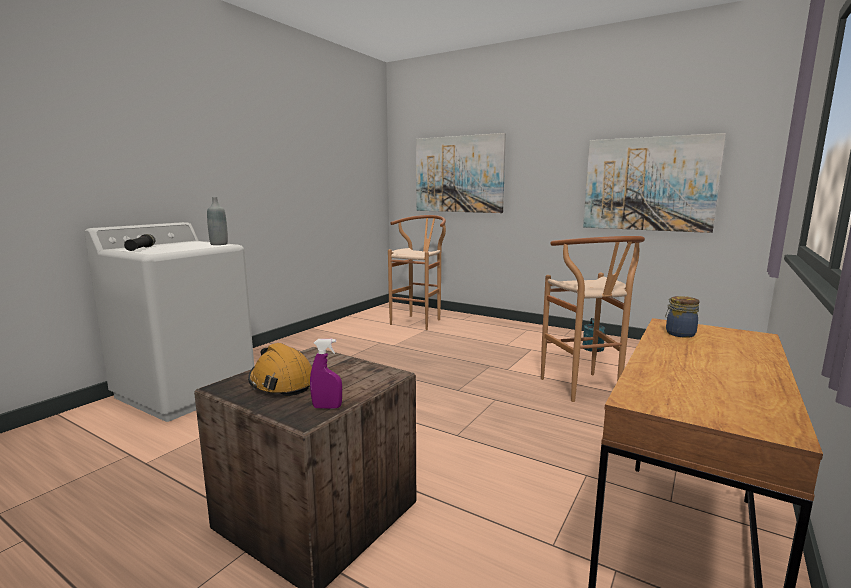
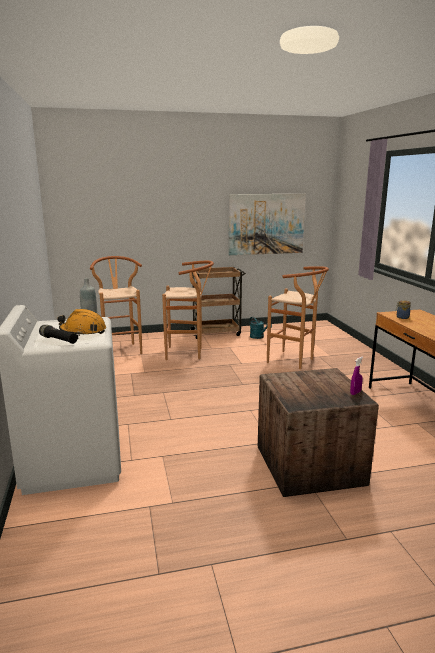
camera: 45 degrees left, 5 degrees up
(281, 382) = (309, 393): orange hard hat -> orange hard hat (83, 331)
(458, 174) = (124, 218): picture -> none
(471, 342) = (188, 353): none -> brown stool
(548, 332) = (216, 333): none -> brown cart

